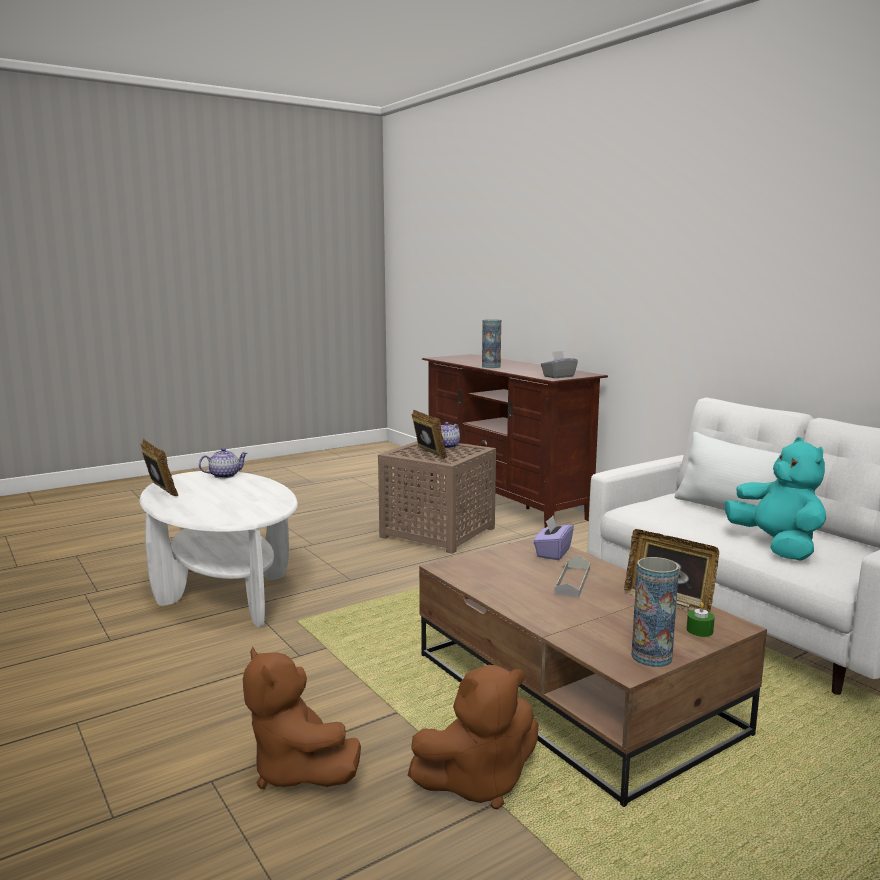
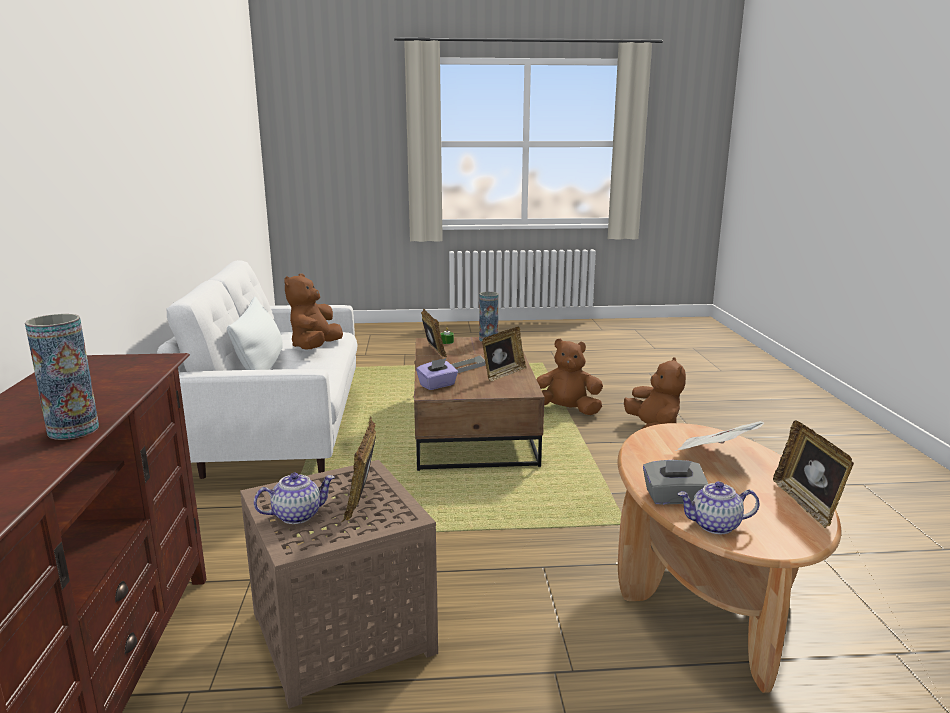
camera: 150 degrees left, 5 degrees up
(218, 505) = (715, 456): none -> newspaper
(224, 590) = (705, 595): white coffee table -> brown coffee table
(508, 585) = (503, 374): none -> picture frame
(558, 376) = (136, 362): grey tissue box -> grey tissue box (673, 498)
(777, 547) = (315, 347): turquoise plush toy -> brown plush toy

